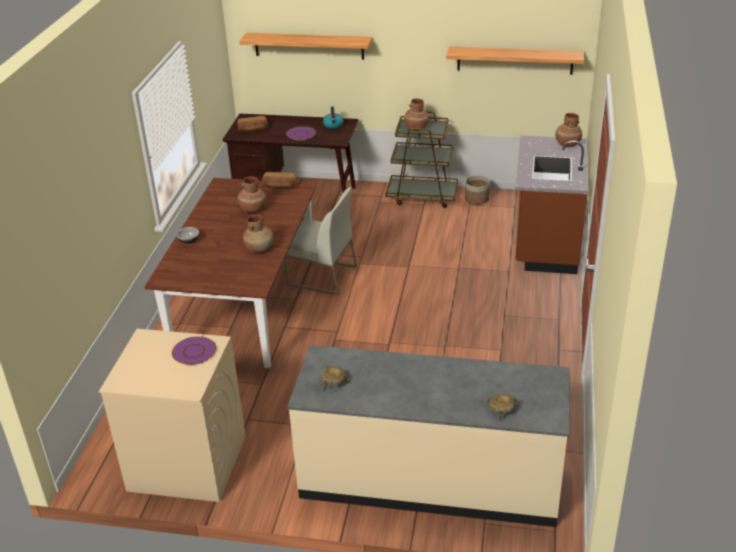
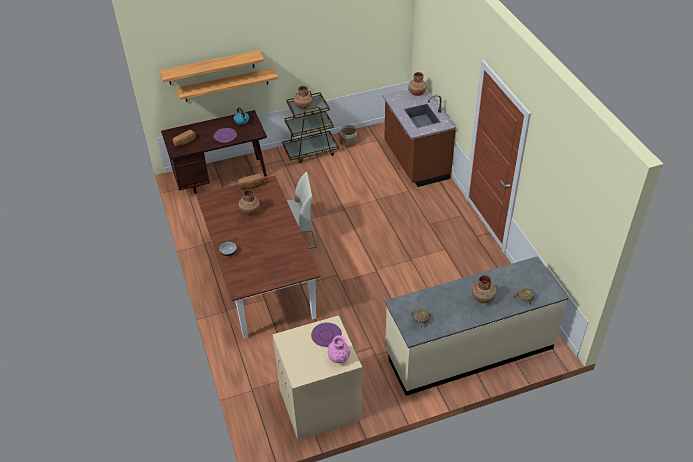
camera: 30 degrees left, 10 degrees up
(182, 381) = (339, 358): none -> pink vase
(259, 248) = (283, 241): brown vase -> brown vase (483, 298)
(514, 60) = (361, 41): shelf -> shelf (226, 85)

